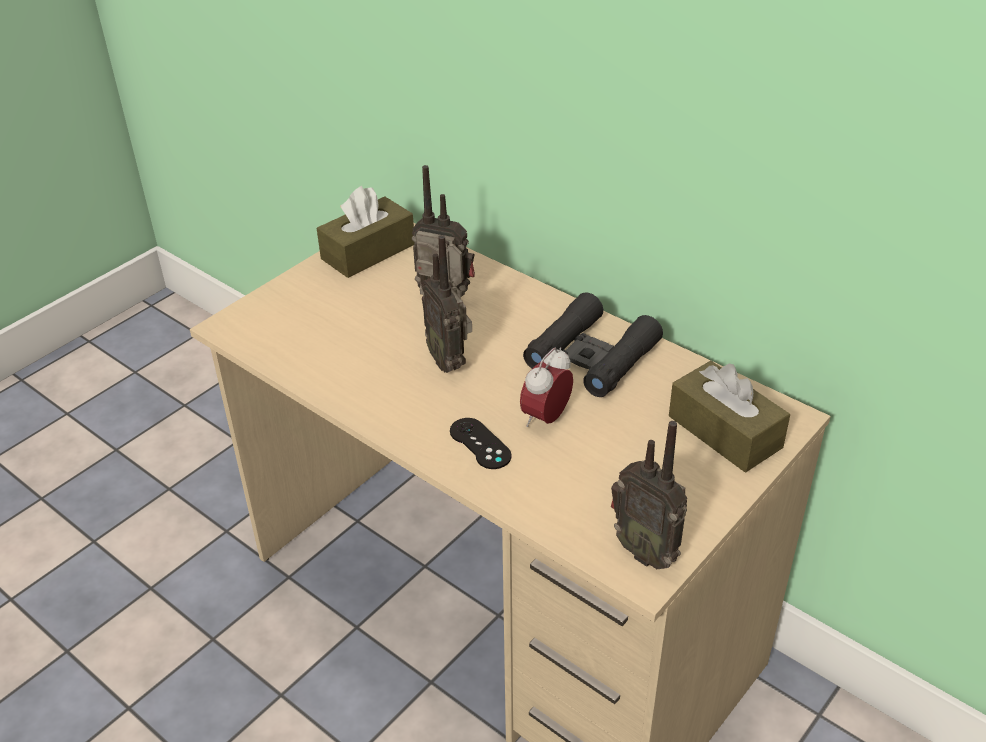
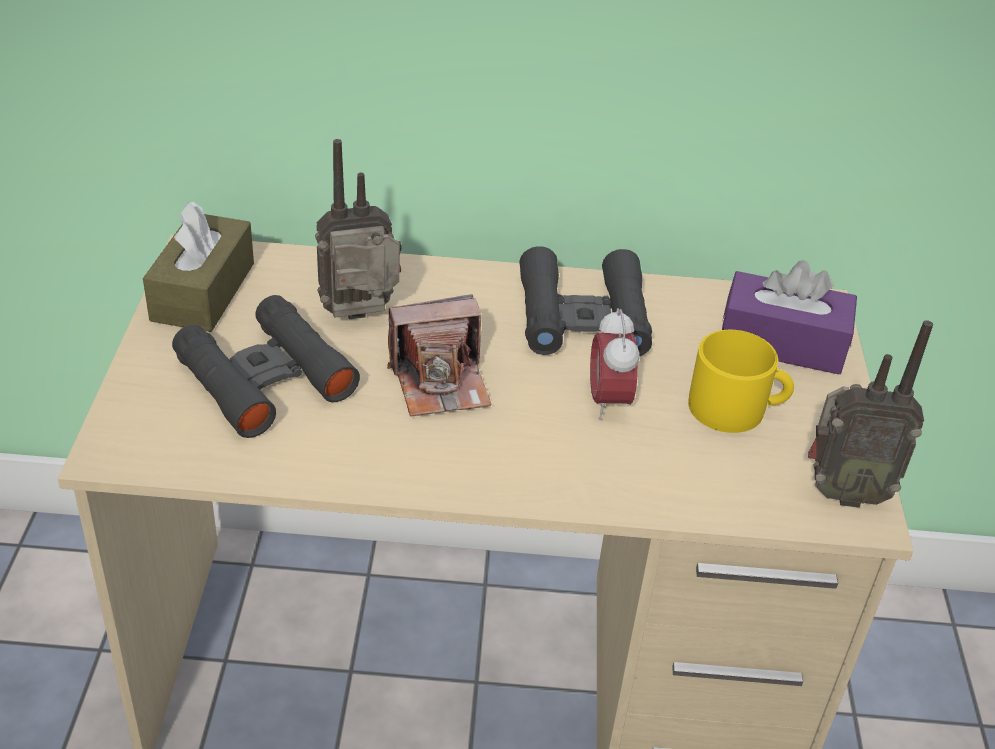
camera: 40 degrees left, 0 degrees up
(349, 317) = (265, 378): none -> black binoculars
(449, 361) = (440, 382): radio -> camera
(480, 444) = (572, 459): black game controller -> none
(633, 461) = (736, 408): none -> yellow mug
(724, 432) = (782, 343): brown tissue box -> purple tissue box

